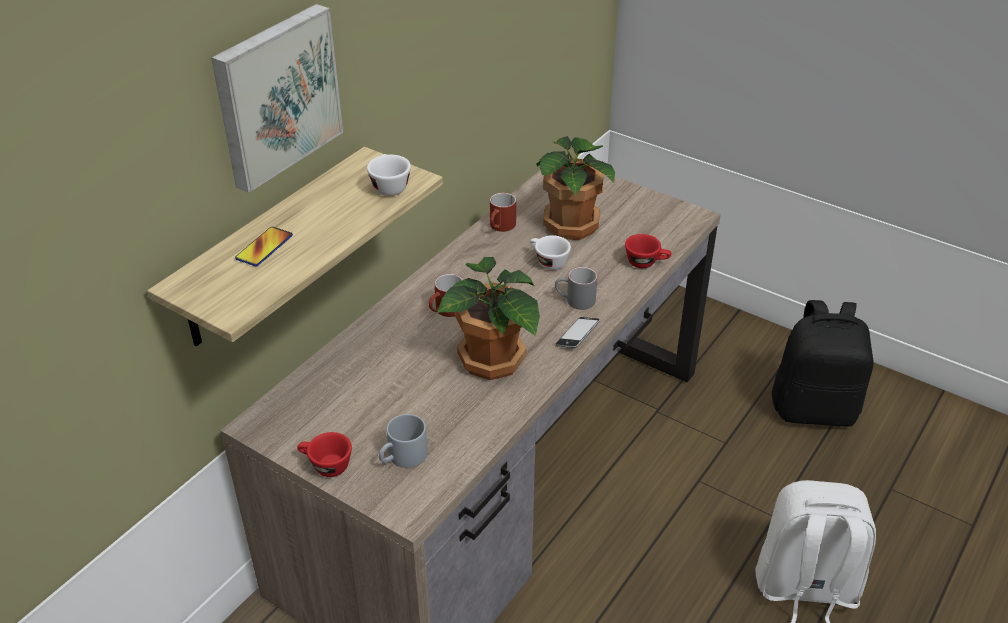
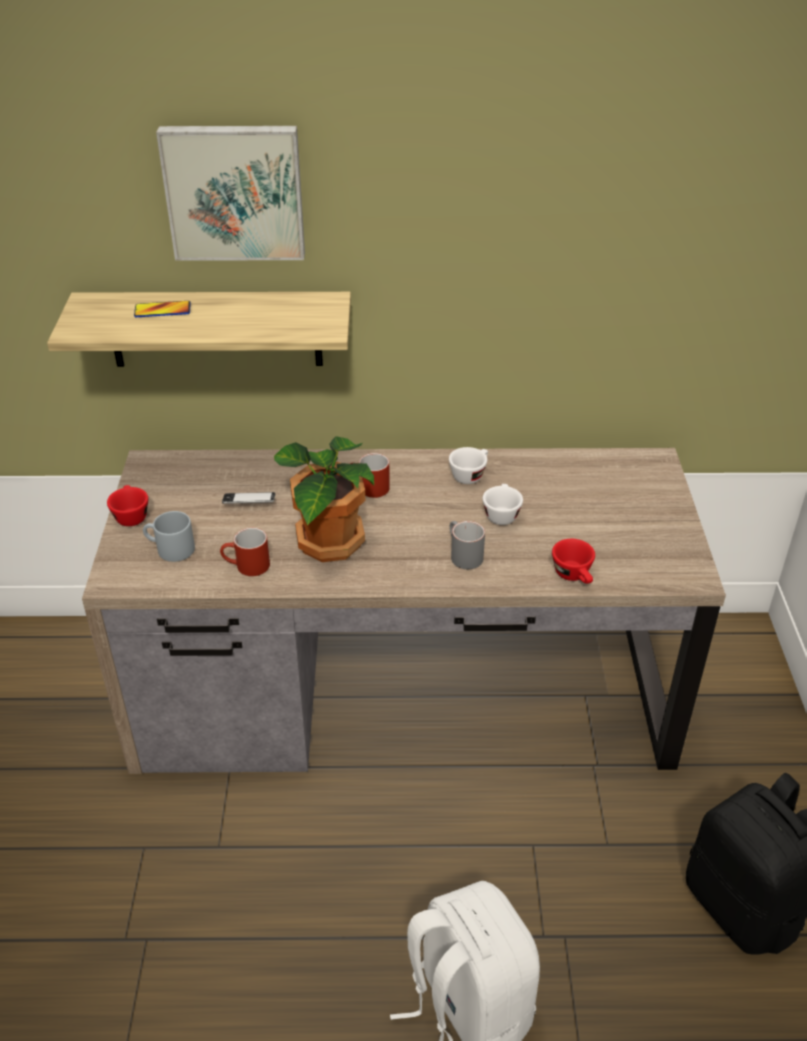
camera: 55 degrees right, 0 degrees up
(388, 186) = (302, 324): white cup -> white cup (470, 474)
(501, 227) = (519, 465): red mug -> red mug (246, 567)
(573, 225) = (576, 505): potted plant -> none
(577, 336) = (413, 578): phone -> phone (249, 502)

